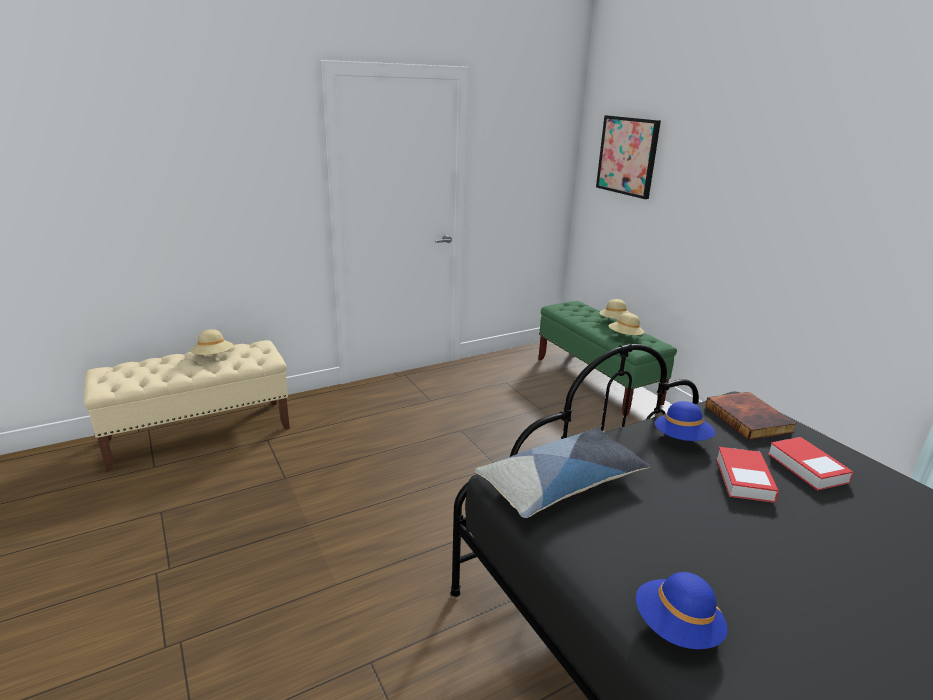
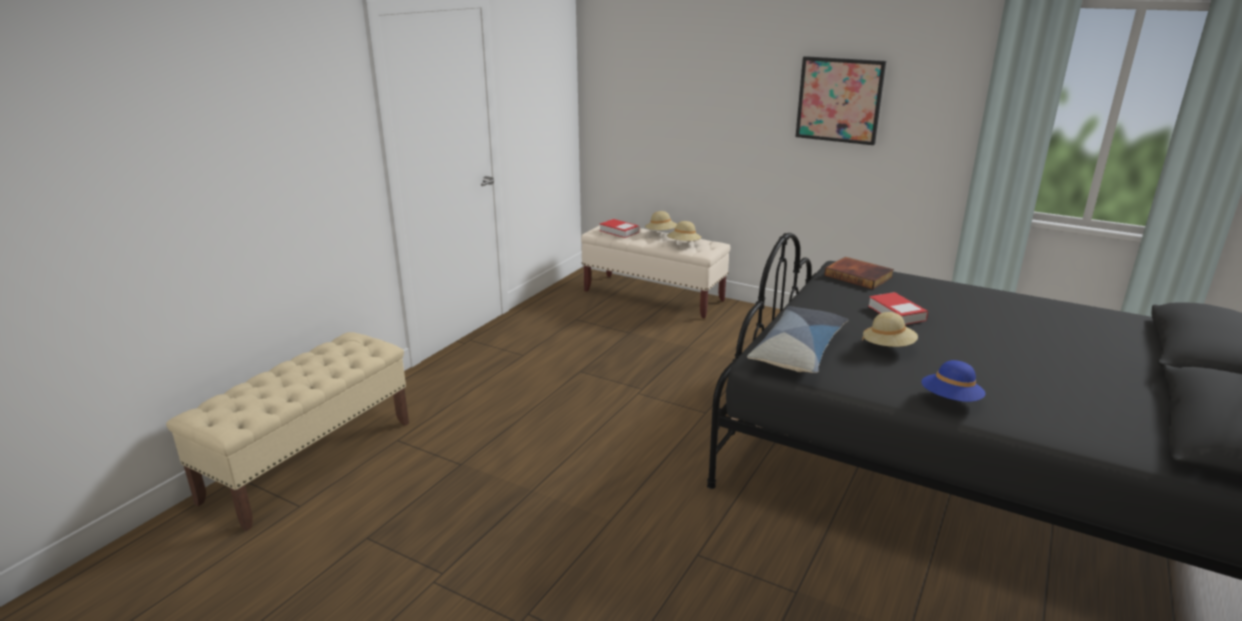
camera: 30 degrees left, 0 degrees up
(213, 357) = (314, 363): beige hat -> beige hat (888, 347)
(597, 381) = (653, 296): green bench -> beige bench
(628, 156) = (641, 70): picture -> picture (839, 100)
(682, 439) = (835, 301): blue hat -> none
(807, 468) = (921, 296): book -> book (619, 231)

